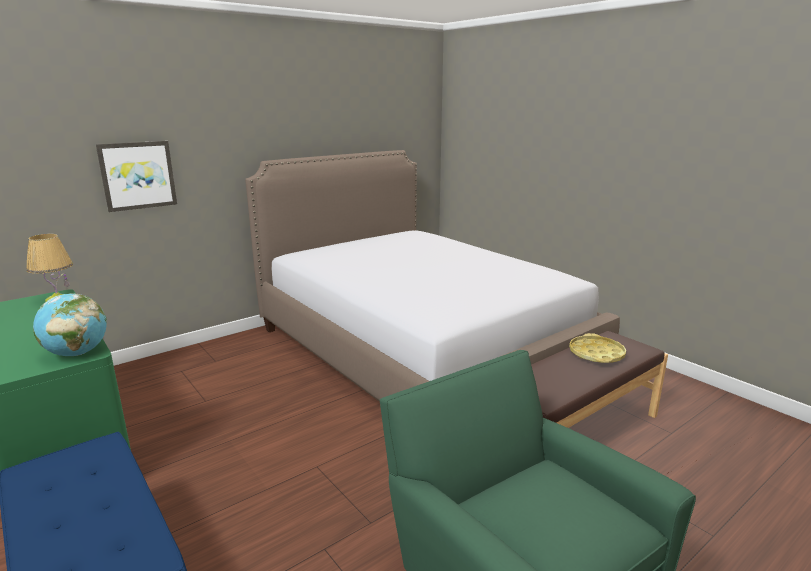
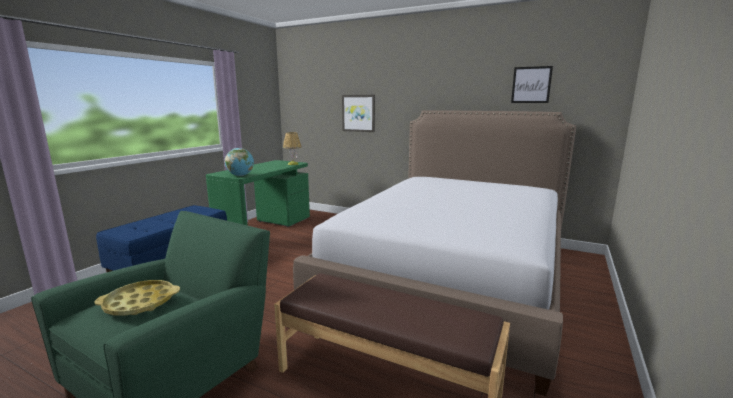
camera: 65 degrees right, 5 degrees down
(369, 121) = (531, 85): none -> picture
(596, 354) = (421, 312): yellow tray -> yellow tray (140, 303)

